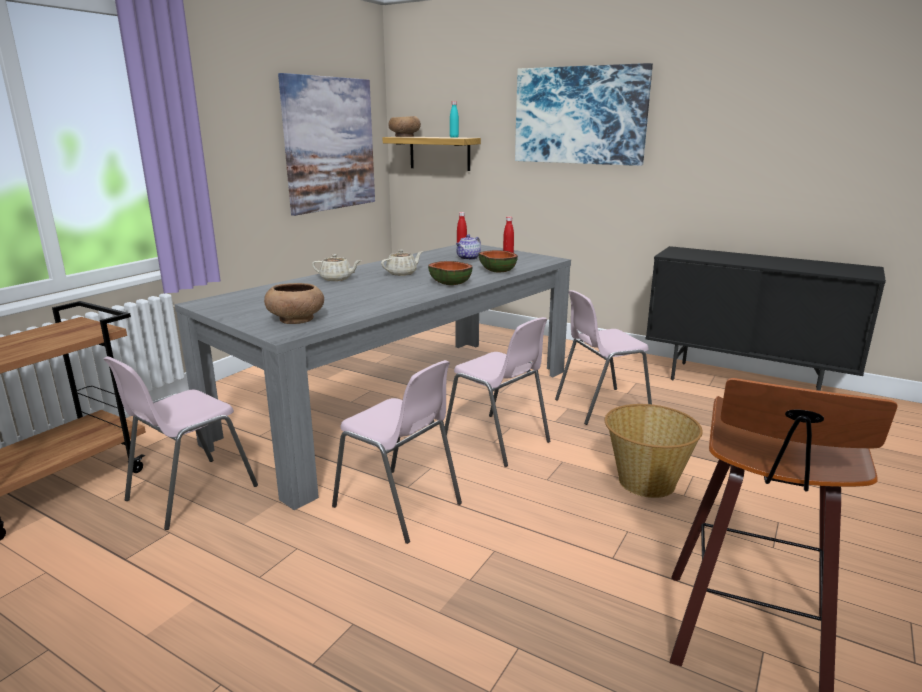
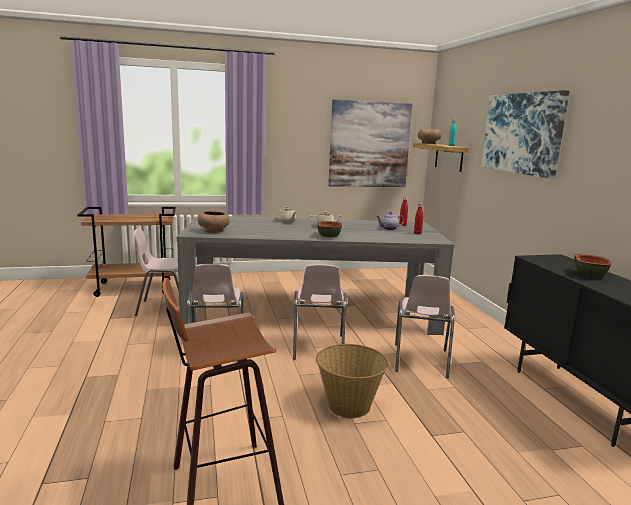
camera: 45 degrees right, 5 degrees down
(497, 271) = (378, 238): bowl -> bowl (588, 275)
(600, 406) = (420, 361): pink chair -> pink chair turned 105 degrees counterclockwise

